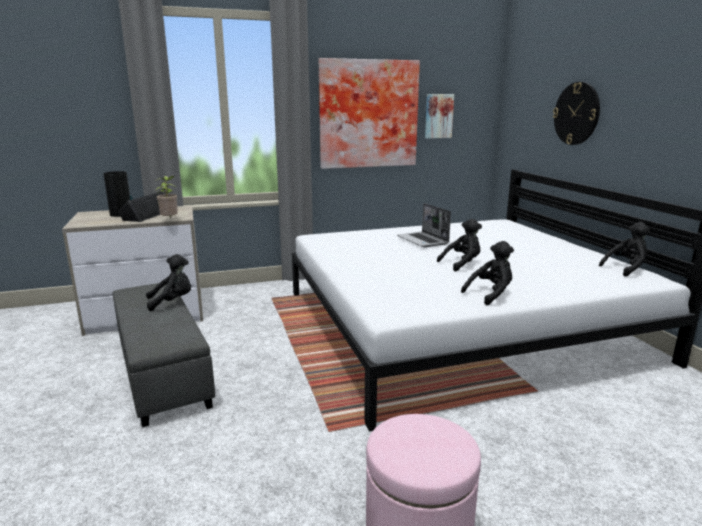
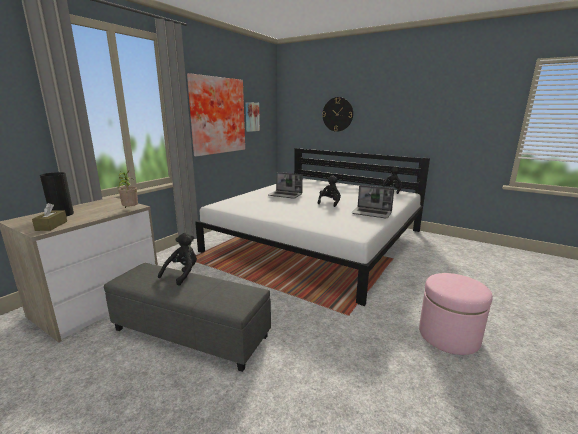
camera: 40 degrees left, 0 degrees up
(92, 222) = (51, 226): none -> brown tissue box
(147, 215) = (93, 210): black speaker -> none
(490, 294) = (372, 213): black plush toy -> laptop

